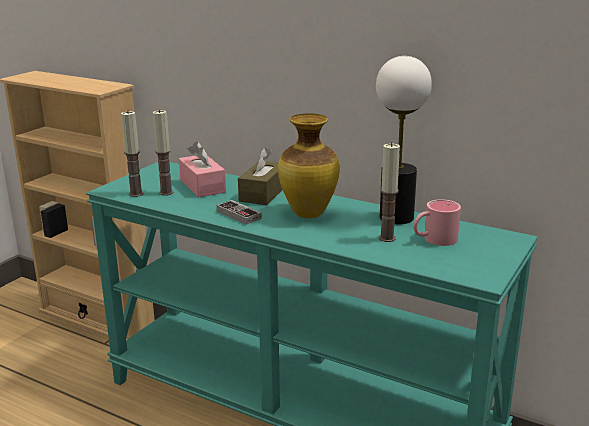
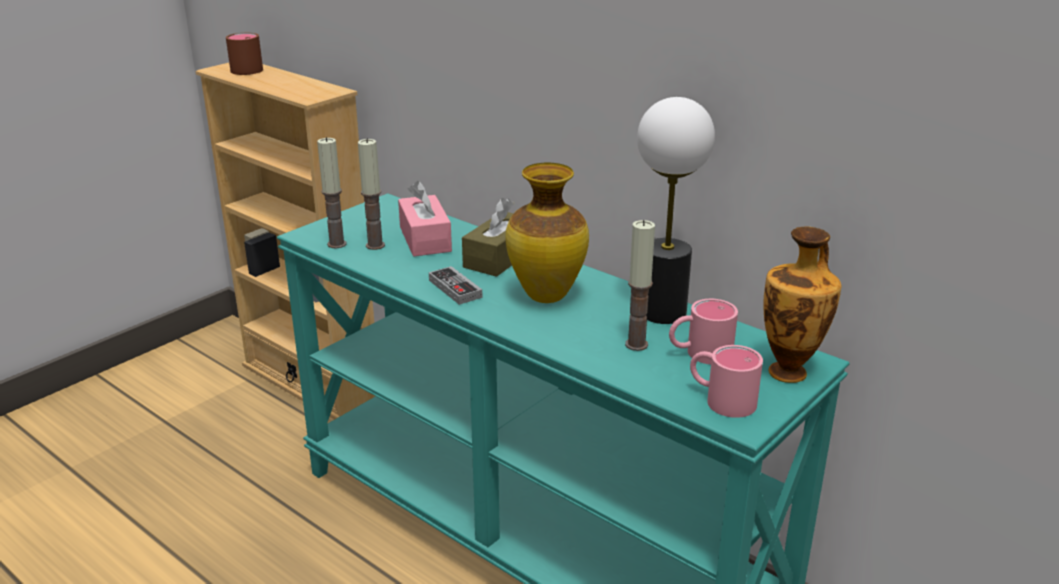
camera: 10 degrees right, 5 degrees up
(38, 76) = (243, 69): none -> brown mug
(462, 266) = (721, 399): none -> pink mug
(501, 245) = (790, 372): none -> vase

